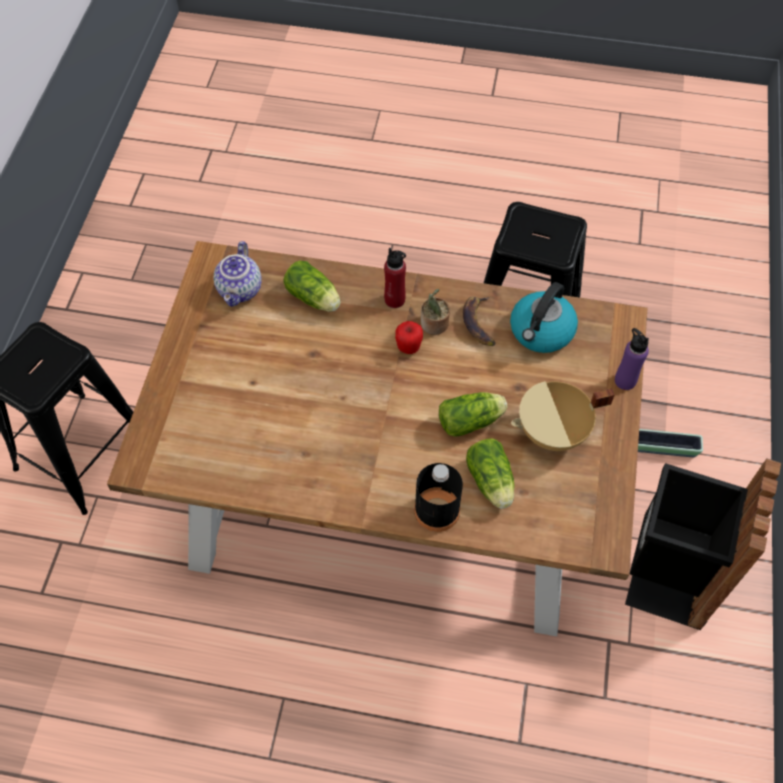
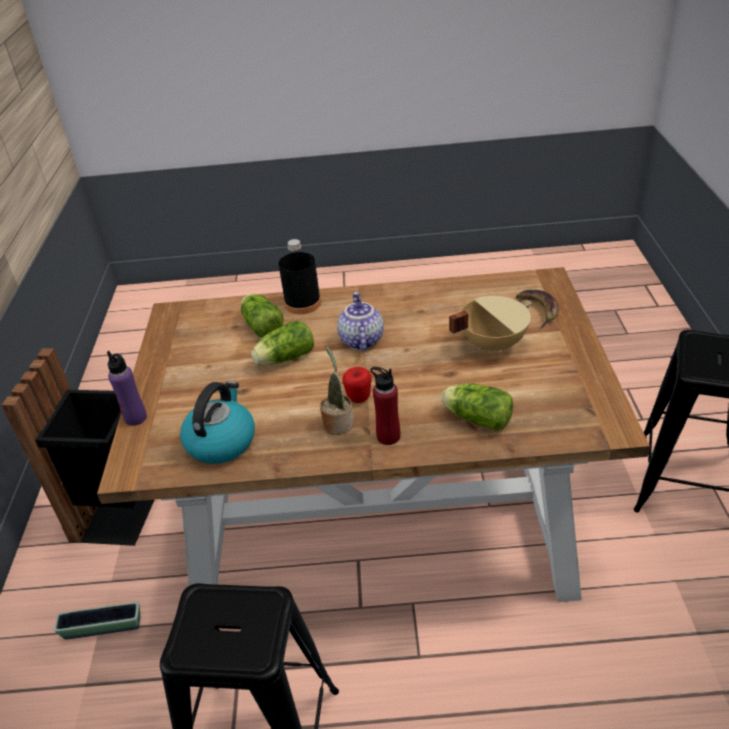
camera: 170 degrees right, 20 degrees down
(241, 290) = (559, 408): teapot -> teapot (360, 340)
(478, 323) = (291, 435): banana -> banana (539, 310)
(553, 433) = (209, 366): beige cooking pot -> beige cooking pot (492, 343)

